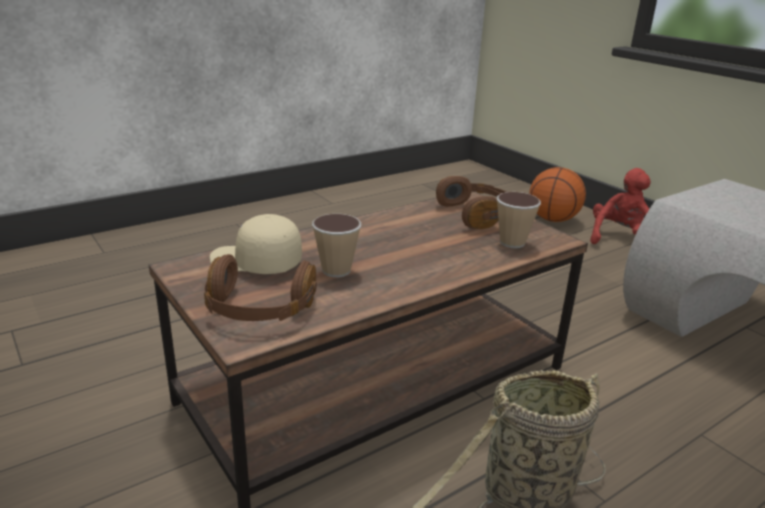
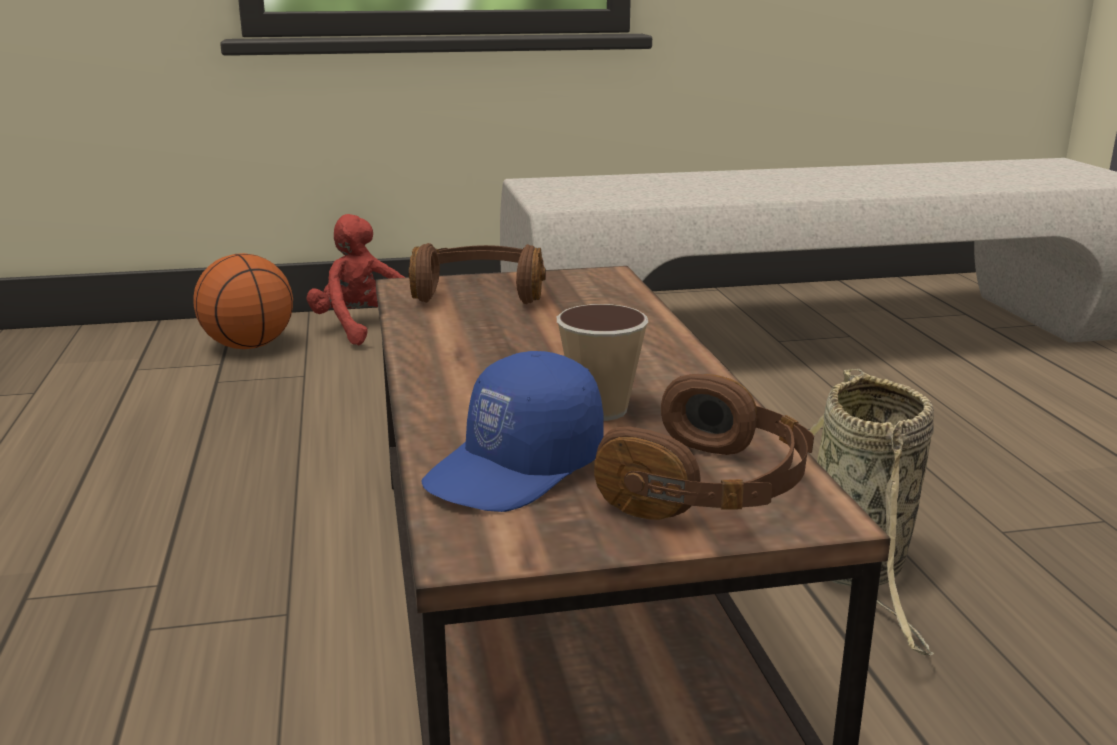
camera: 65 degrees left, 5 degrees down
(255, 263) = (516, 470): beige cap -> blue cap
(512, 242) = (595, 295): cup -> none

